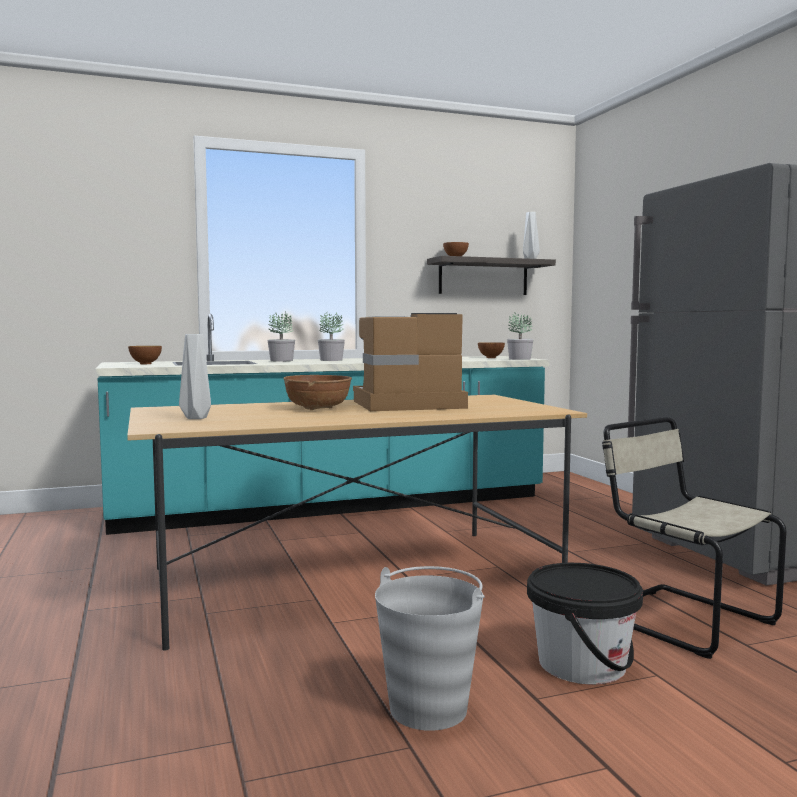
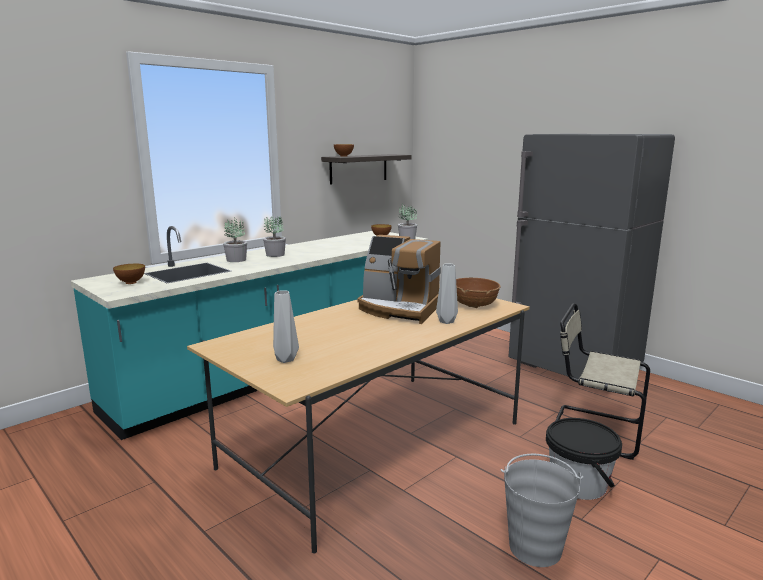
camera: 25 degrees left, 10 degrees up
(318, 408) = (348, 325): brown bowl -> brown bowl (474, 305)
(406, 405) = (399, 309): coffee machine -> coffee machine turned 120 degrees counterclockwise
(530, 259) = (393, 154): grey vase -> grey vase (446, 321)

